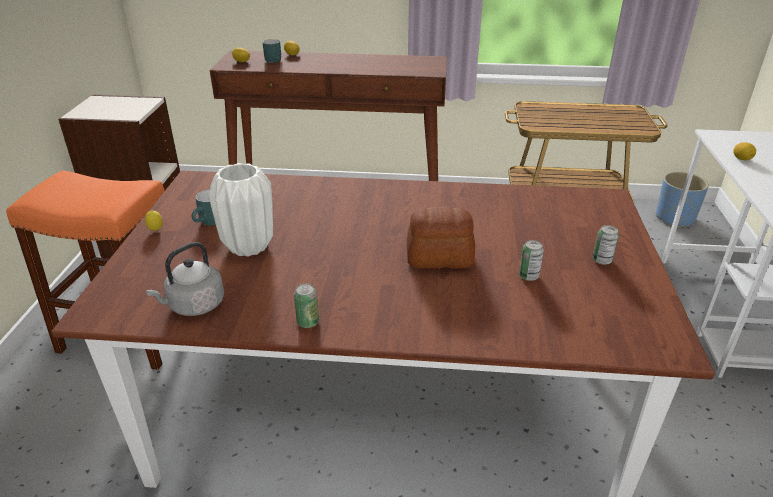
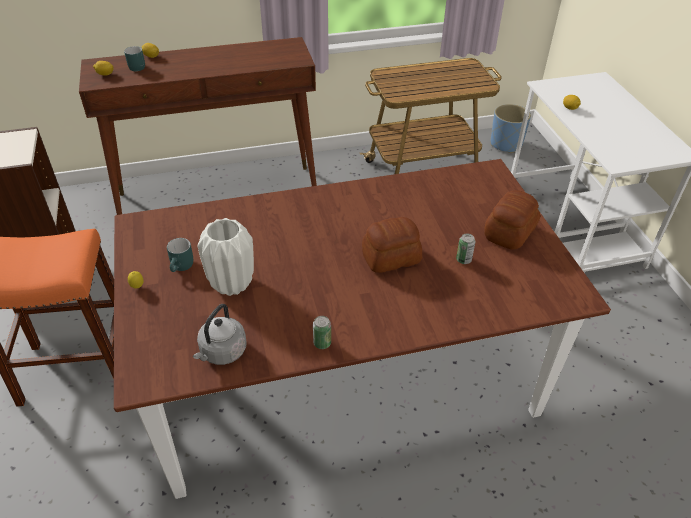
camera: 20 degrees left, 10 degrees up
(602, 260) = (508, 232): can -> bread

